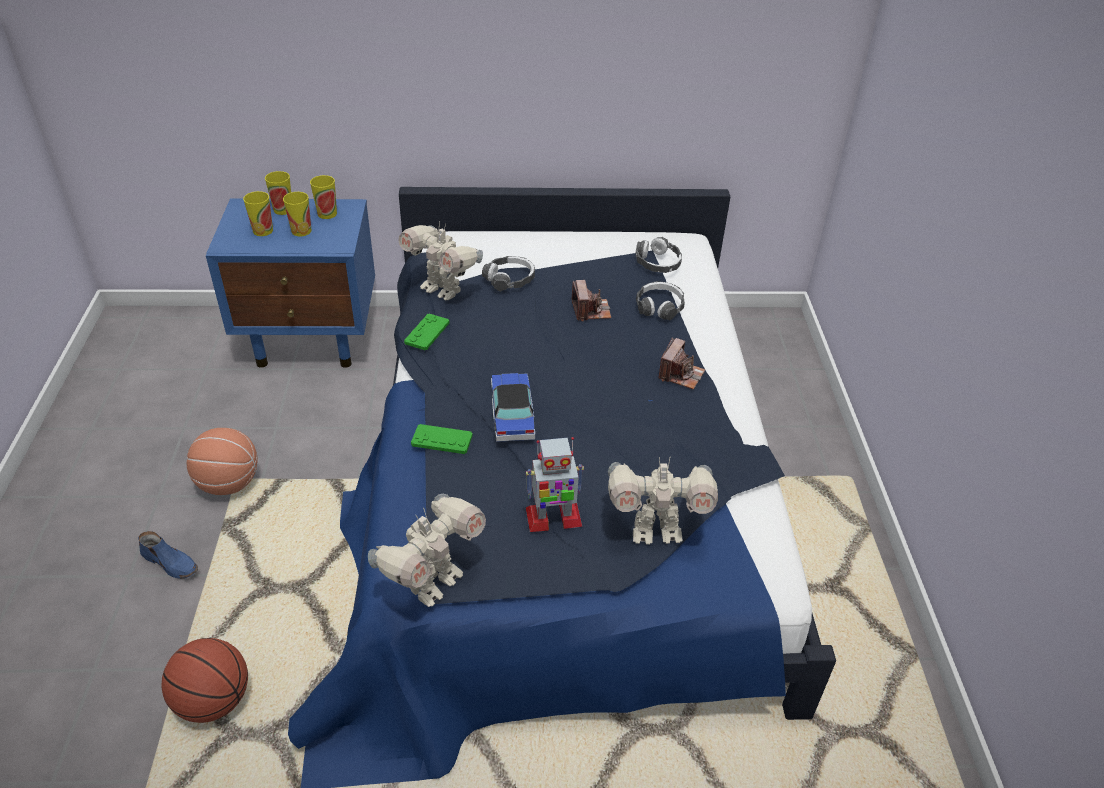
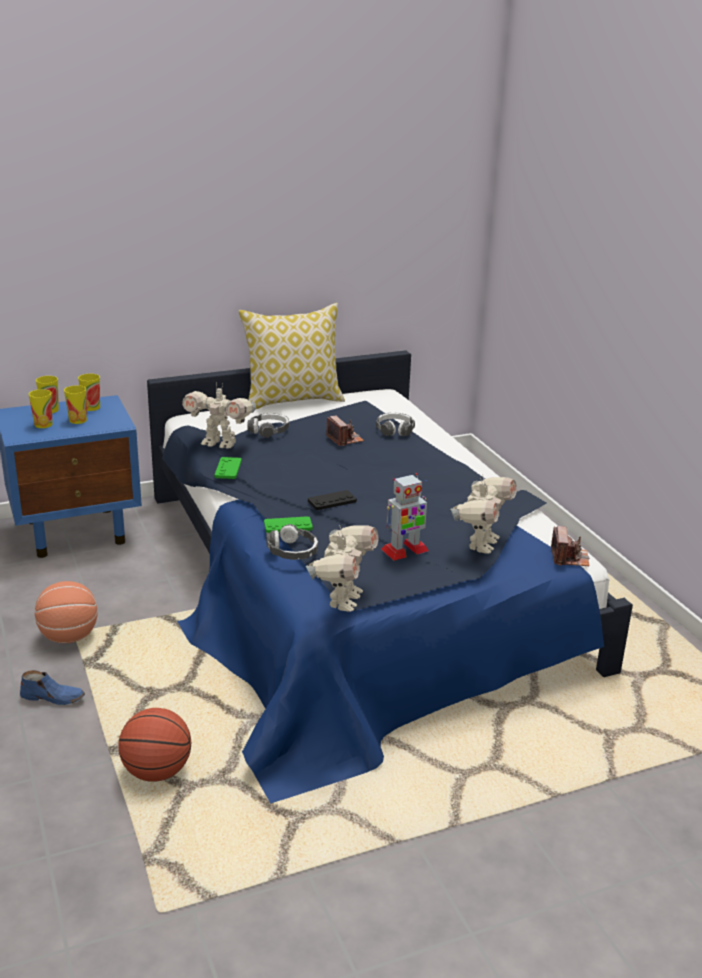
camera: 20 degrees left, 15 degrees down
(512, 413) = (332, 501): toy car -> black game controller
(570, 233) = (293, 400): none -> pillow
(655, 530) = (480, 544): toy robot -> toy robot turned 45 degrees counterclockwise
(657, 263) = (375, 406): headphones -> headphones (292, 551)
(680, 374) = (438, 463): camera -> camera (569, 558)

